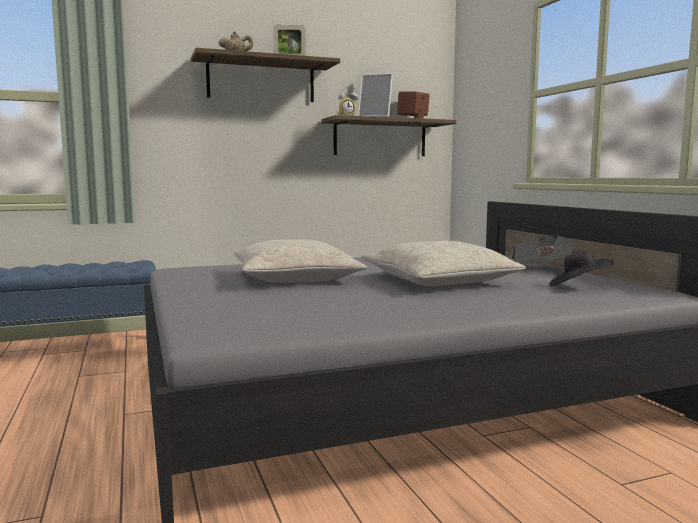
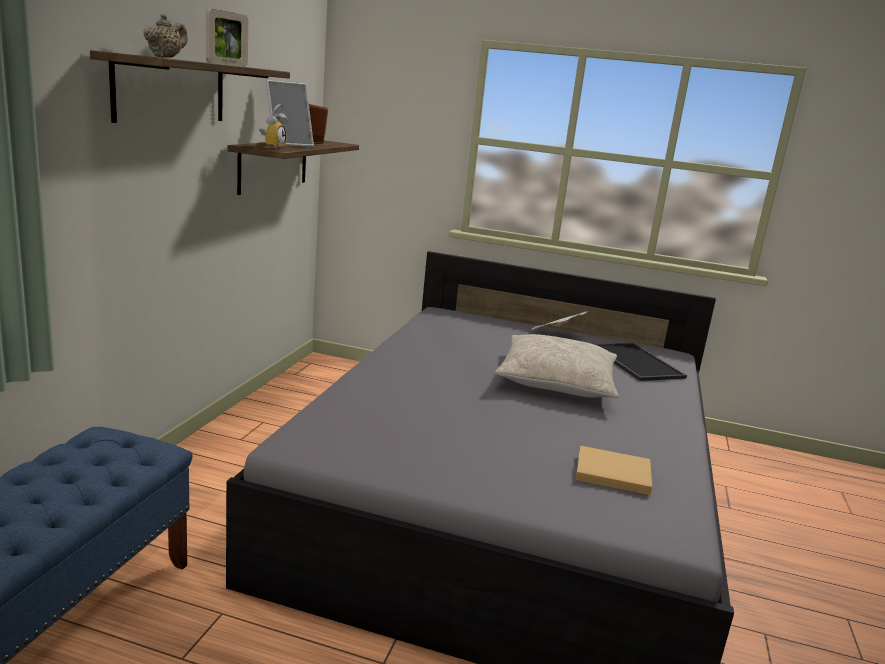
camera: 55 degrees left, 10 degrees up
(287, 308) = (610, 472): none -> beige book
(295, 278) = (462, 417): beige pillow -> none
(578, 287) = (634, 361): black hat -> tray

